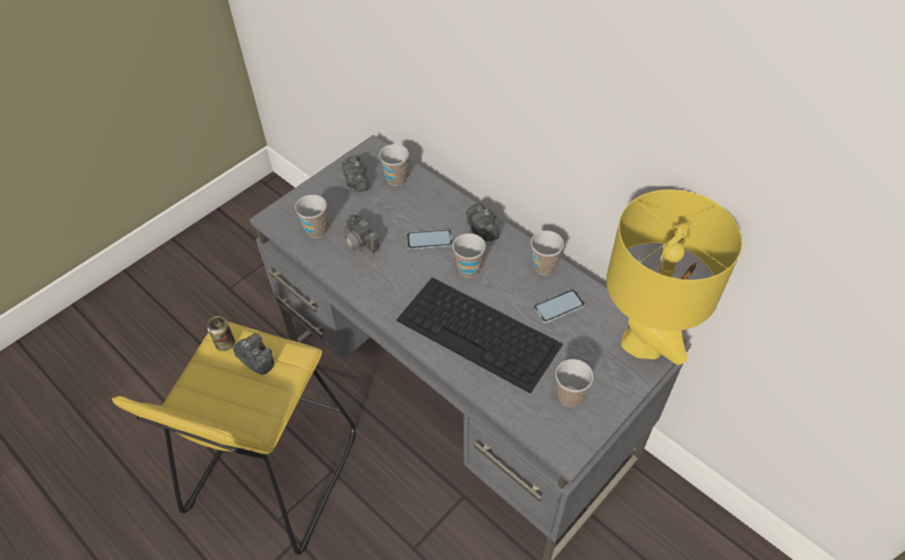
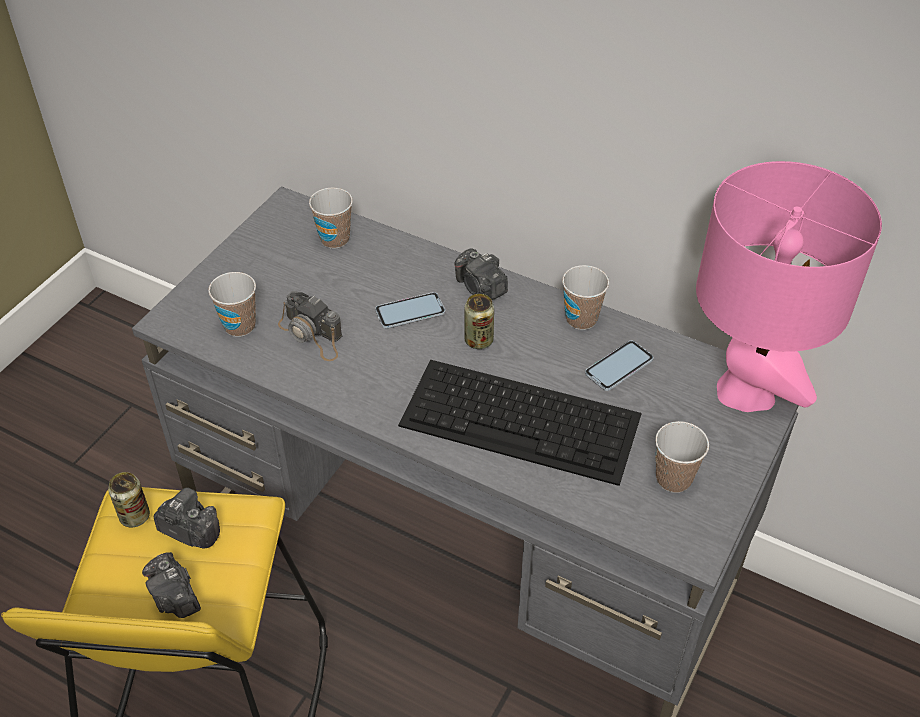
camera: 15 degrees left, 5 degrees down
(357, 182) = (279, 252): camera -> camera (175, 597)
(468, 269) = (478, 340): cup -> can
(642, 343) = (746, 392): yellow table lamp -> pink table lamp

